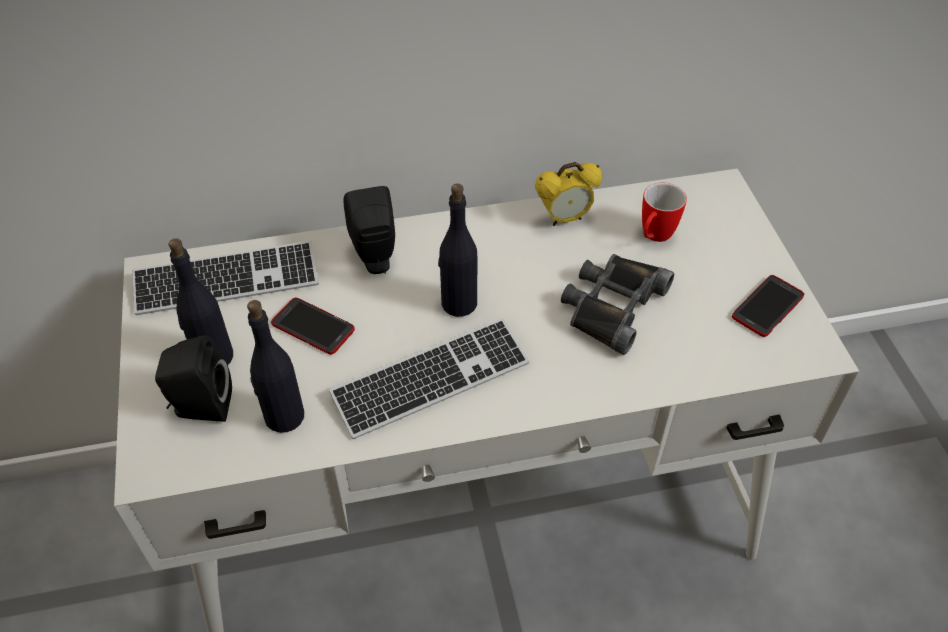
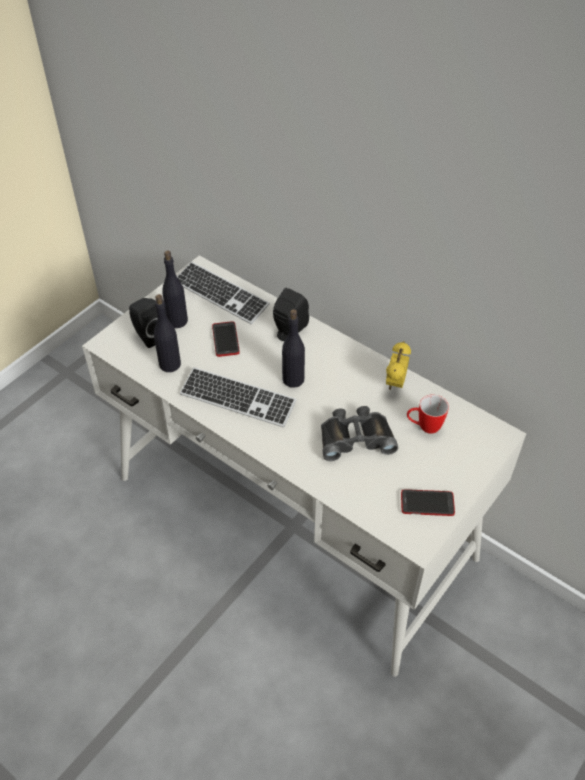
camera: 50 degrees right, 0 degrees up
(564, 219) = (395, 383): alarm clock -> alarm clock turned 75 degrees clockwise

